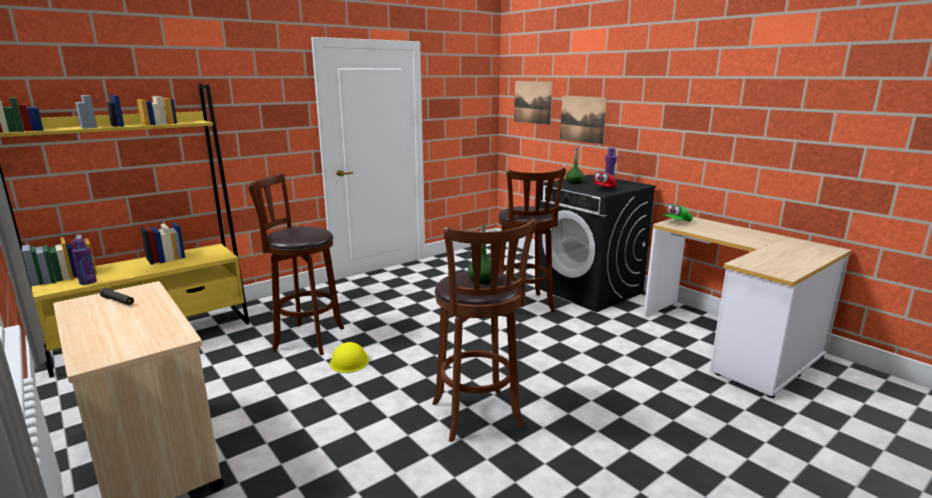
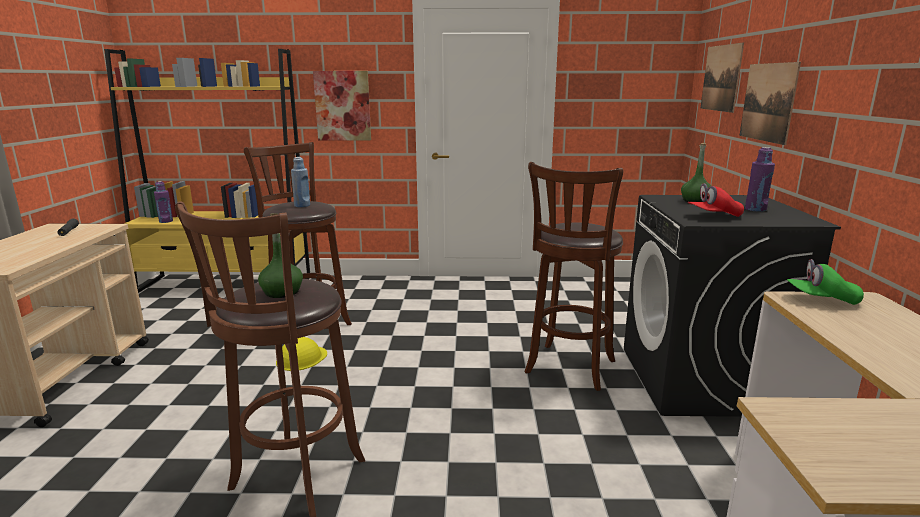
camera: 40 degrees right, 0 degrees up
(254, 136) = (343, 106): none -> picture
(305, 231) = (302, 205): none -> blue bottle

